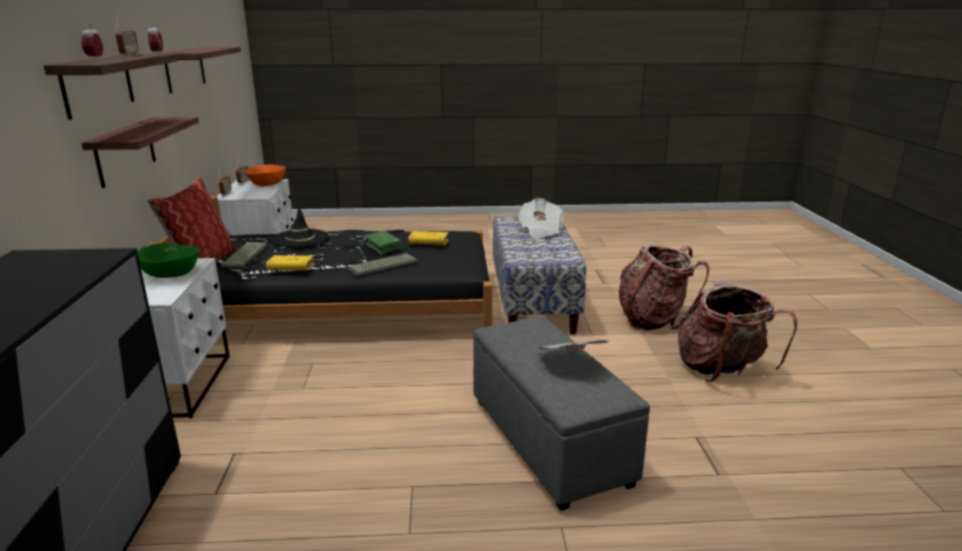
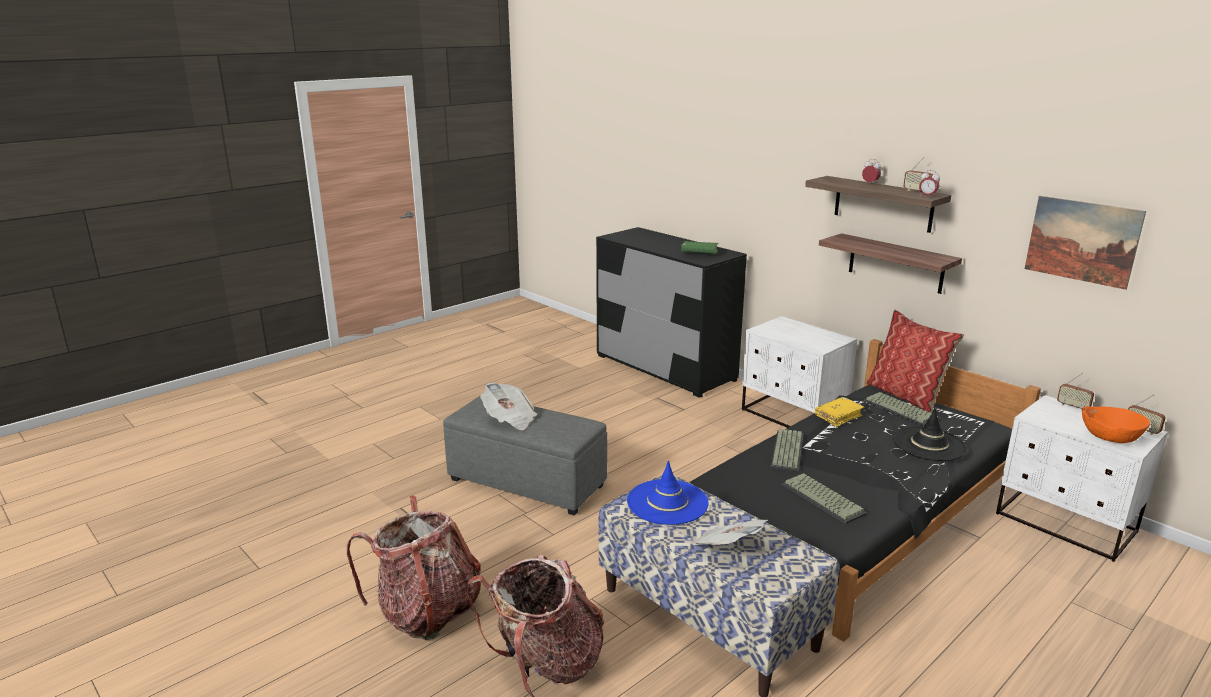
camera: 140 degrees right, 0 degrees up
(170, 273) = (806, 339): green bowl -> none
(185, 69) = (1082, 241): shelf -> picture
(383, 247) = (844, 471): green book -> green book (699, 253)
(428, 244) = (824, 499): yellow book -> keyboard
(538, 252) = (667, 502): none -> blue hat

